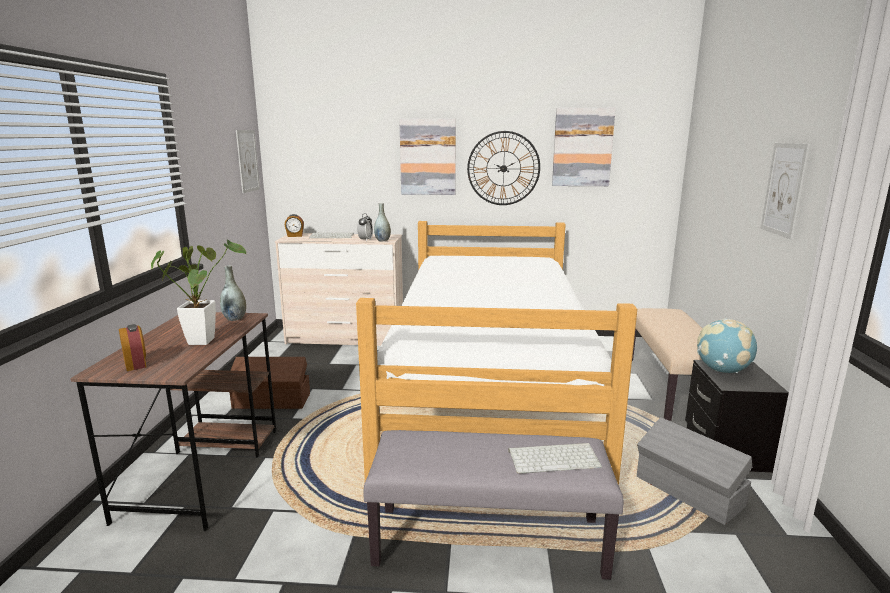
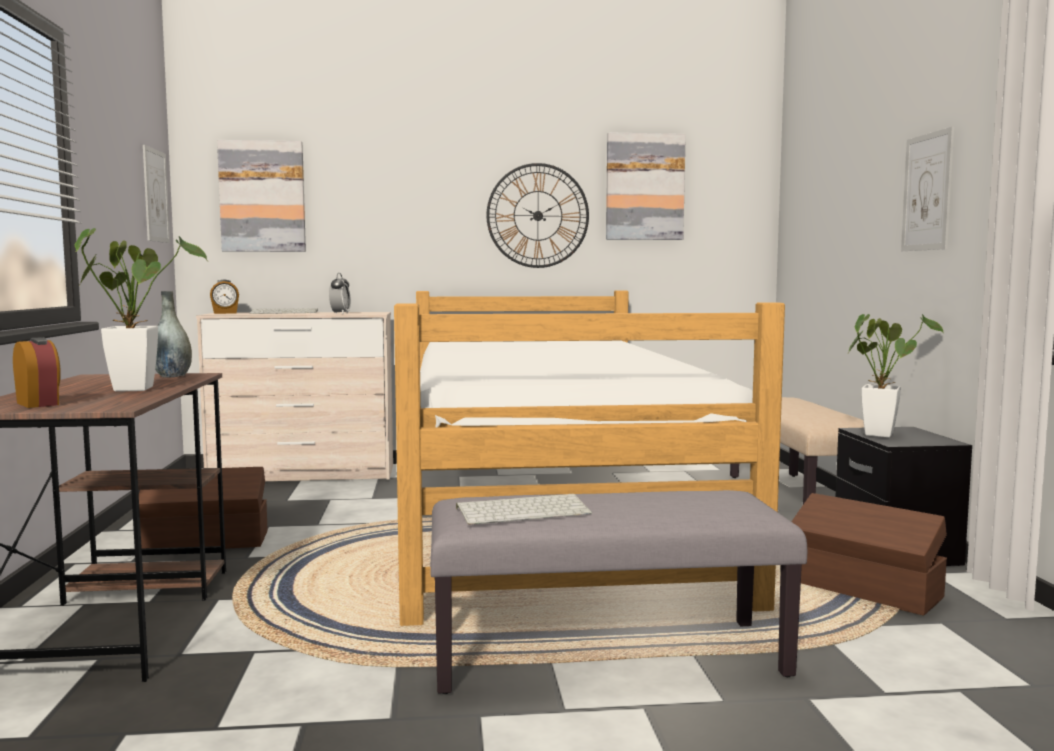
camera: 10 degrees left, 10 degrees down
(382, 240) = (366, 313): grey vase -> none
(428, 157) = (429, 199): picture -> picture (262, 196)
(554, 458) = (700, 504): keyboard -> keyboard (524, 511)
(689, 492) = (865, 590): grey storage box -> brown storage box
(722, 370) = (880, 433): globe -> potted plant

